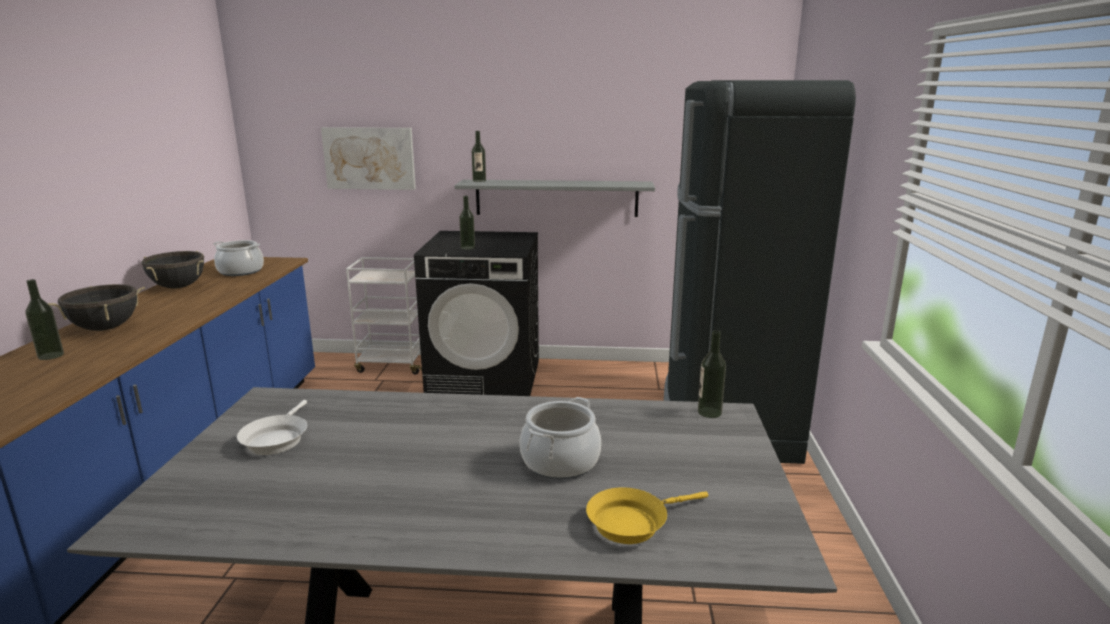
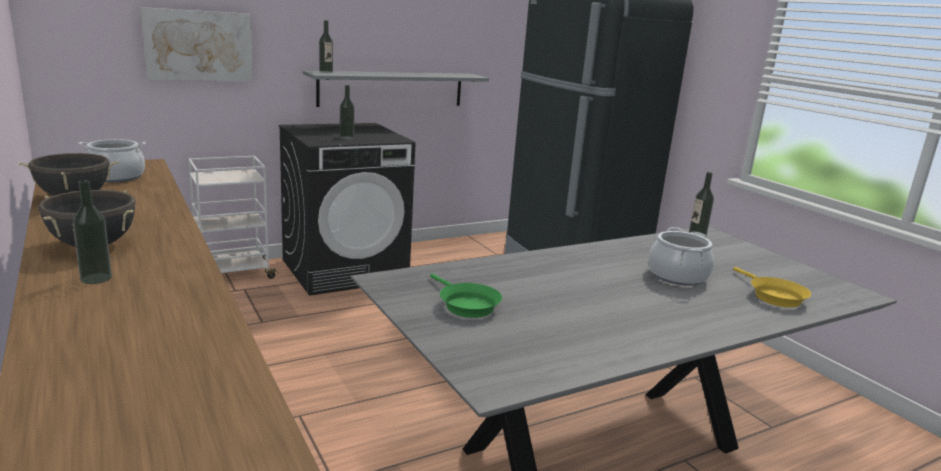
camera: 35 degrees left, 0 degrees up
(276, 439) = (466, 305): white frying pan -> green frying pan
(632, 522) = (773, 296): yellow frying pan -> yellow frying pan turned 45 degrees counterclockwise

